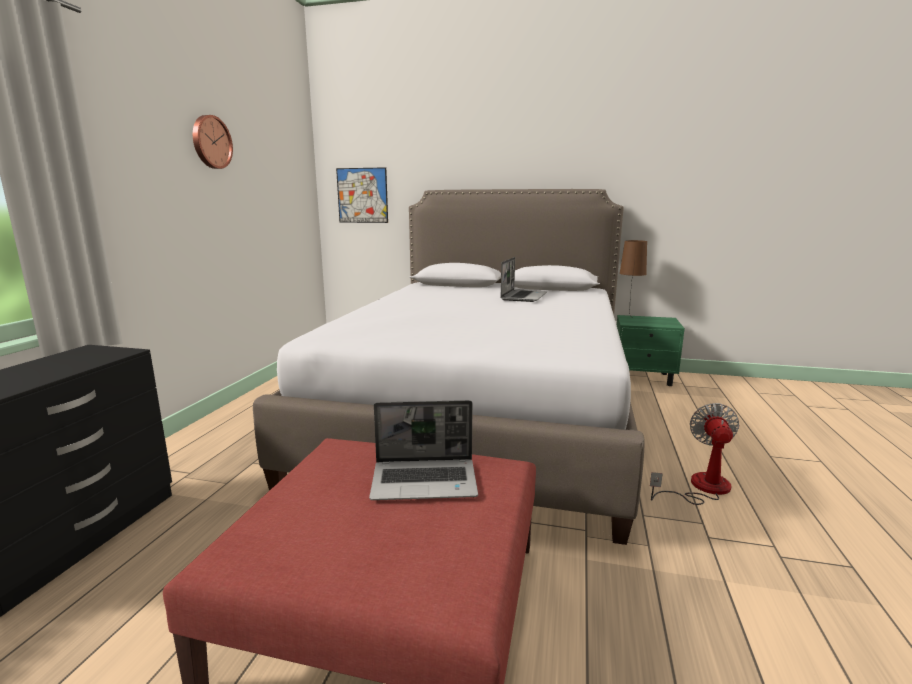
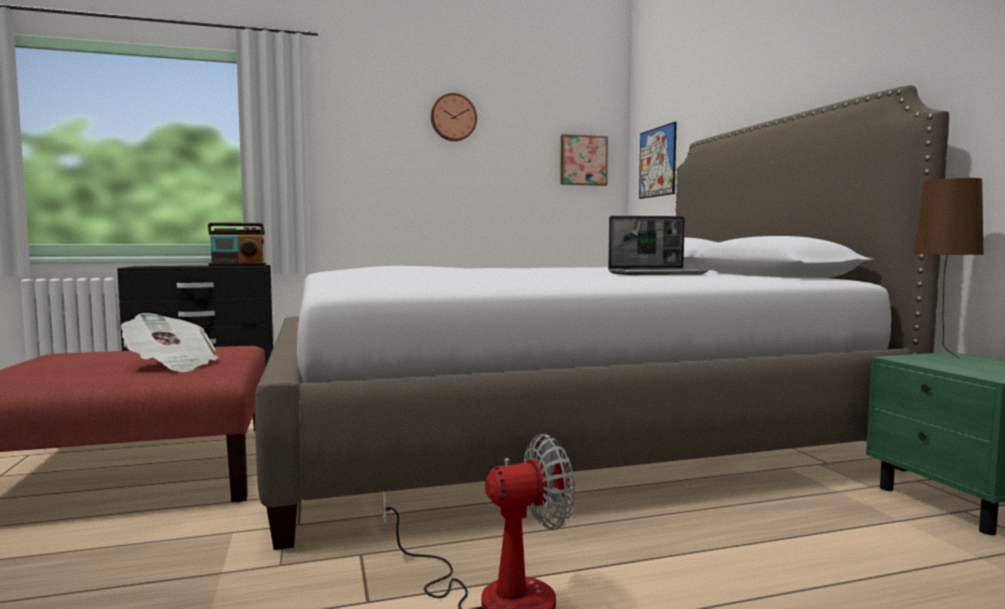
camera: 60 degrees right, 10 degrees down
(83, 357) = (238, 265): none -> radio
(295, 188) = (583, 160): none -> picture
(425, 481) = (171, 365): laptop -> newspaper

